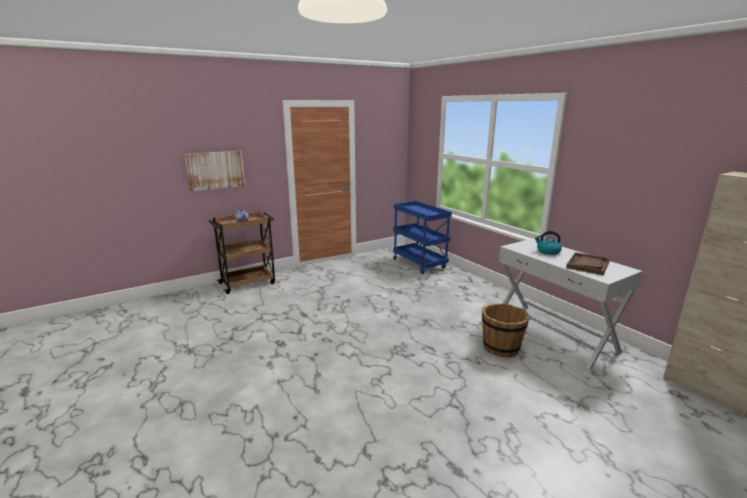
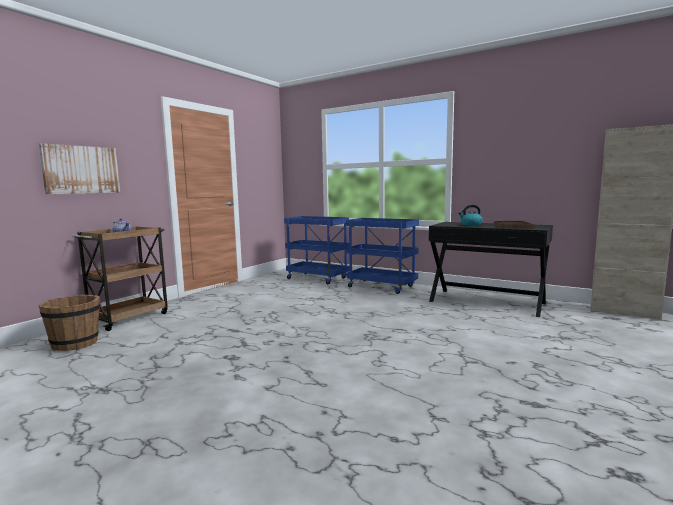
camera: 25 degrees left, 10 degrees down
(468, 288) = (382, 287): none -> blue cart
(501, 347) = (459, 317): brown bucket -> brown bucket (75, 344)
(553, 333) = (486, 302): white console table -> black console table

